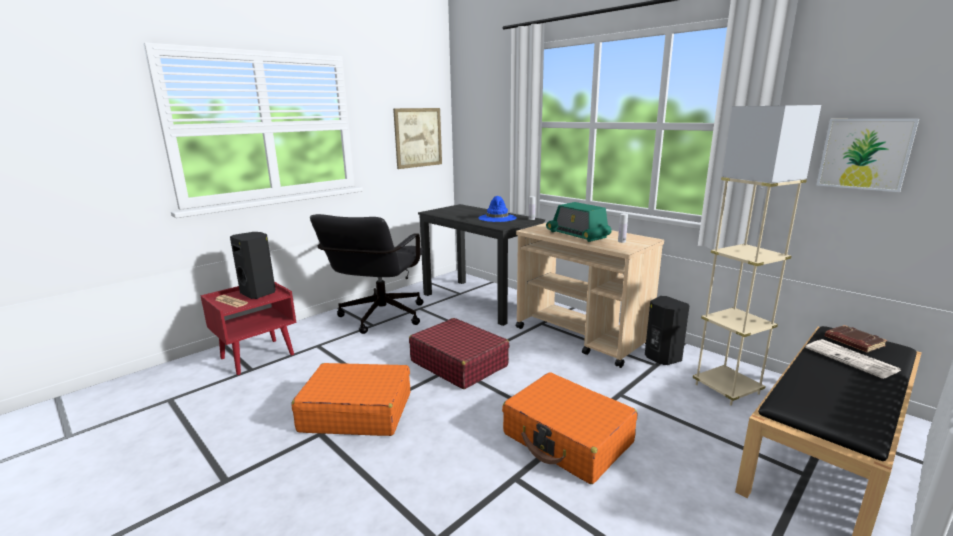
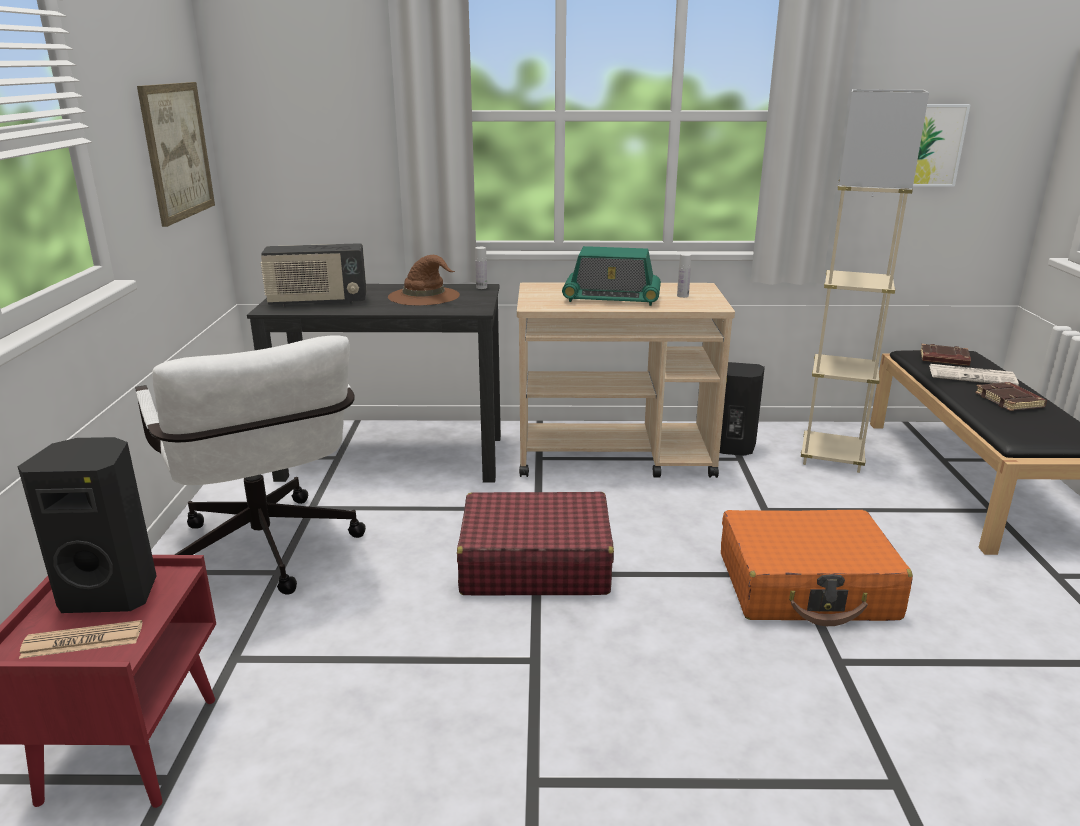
camera: 45 degrees left, 5 degrees up
(356, 412) = (524, 715): orange suitcase -> none
(379, 319) = (268, 556): black office chair -> white office chair
(452, 212) = (318, 302): none -> radio
(497, 218) = (425, 296): blue hat -> brown hat
(845, 384) = (1010, 401): none -> brown book

